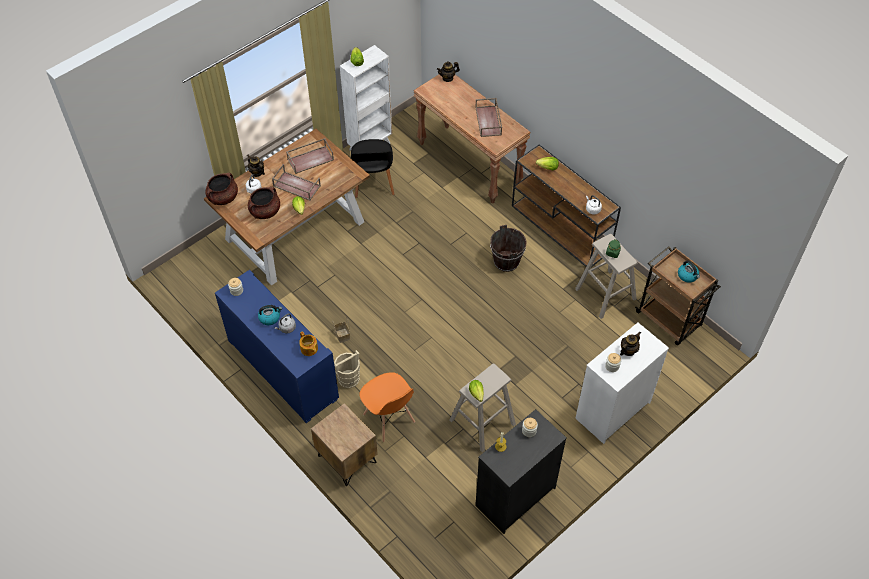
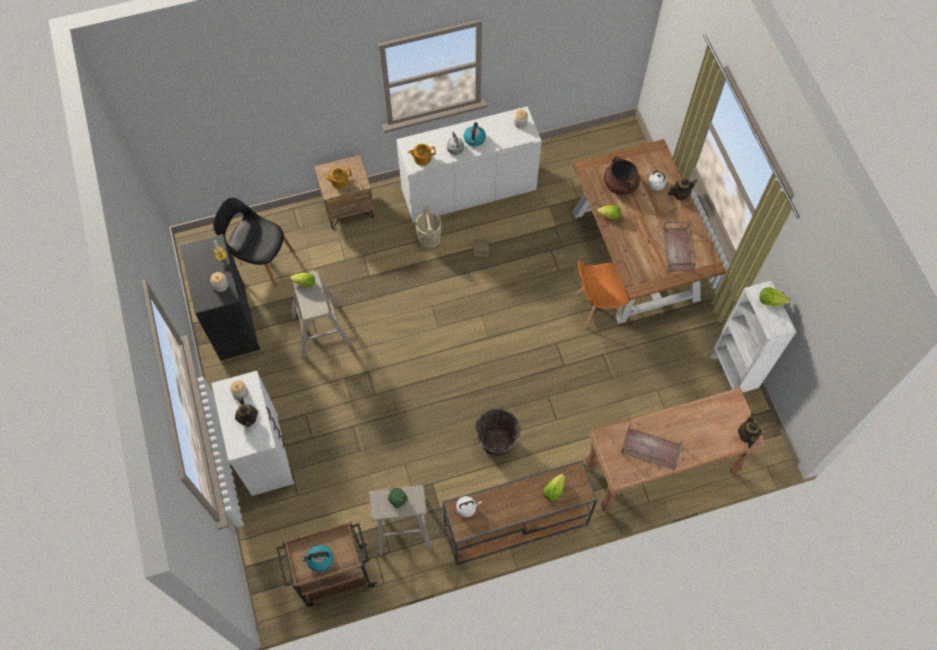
camera: 115 degrees right, 10 degrees up
(223, 198) = (656, 155): brown cooking pot -> none
(282, 369) = (468, 190): blue cabinet -> white cabinet
(296, 186) = (644, 223): brown tray -> none
(349, 431) = (339, 181): none -> teapot
(373, 182) = (673, 355): black chair -> black chair (261, 260)
(389, 419) = (369, 255): orange chair -> orange chair (598, 307)

